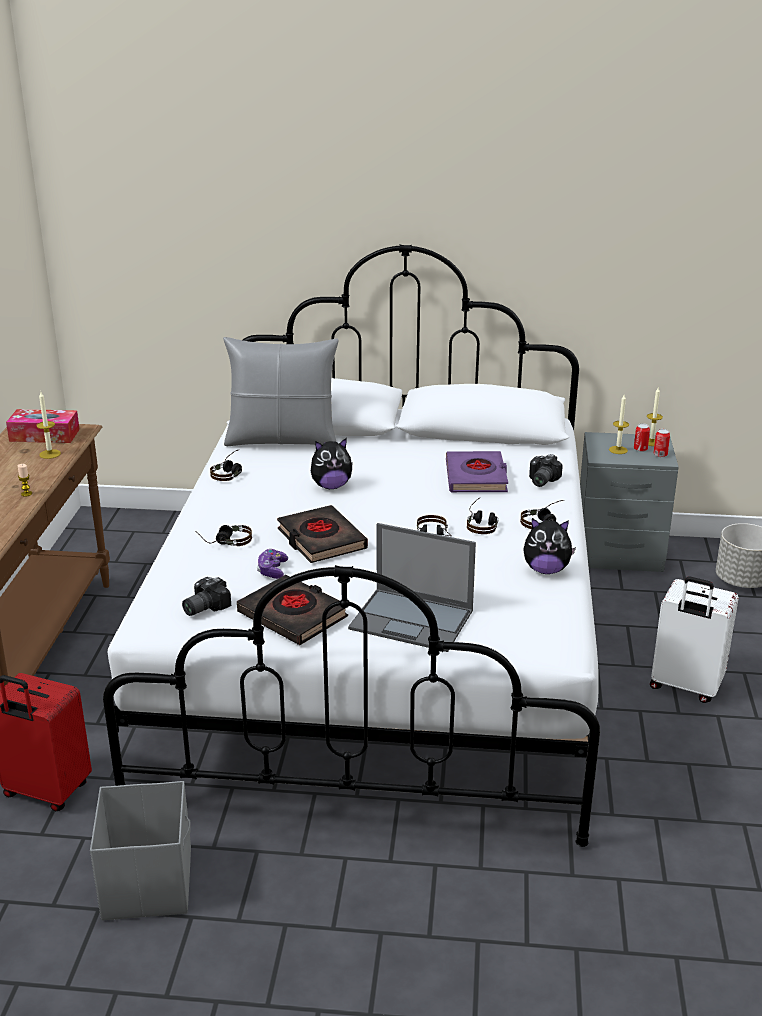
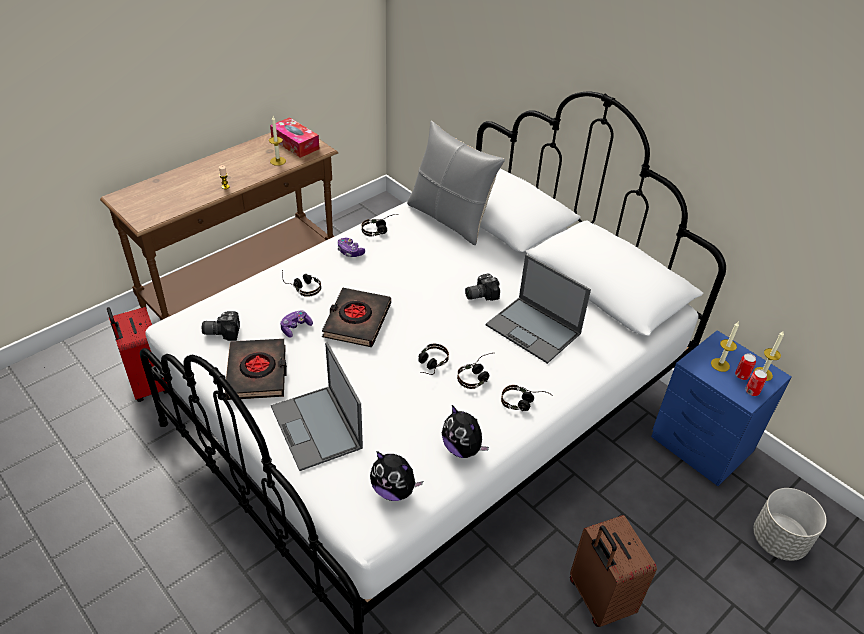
camera: 40 degrees right, 15 degrees up
(148, 883) = (122, 481): grey storage box -> none
(229, 499) = (350, 252): none -> game controller
(331, 486) = (425, 278): plush toy -> plush toy (394, 490)
(476, 477) = (534, 330): purple book -> laptop
(540, 480) = (579, 362): camera -> camera (480, 294)
(620, 554) = (702, 446): grey nightstand -> blue nightstand
(685, 687) = (598, 599): white suitcase -> brown suitcase

